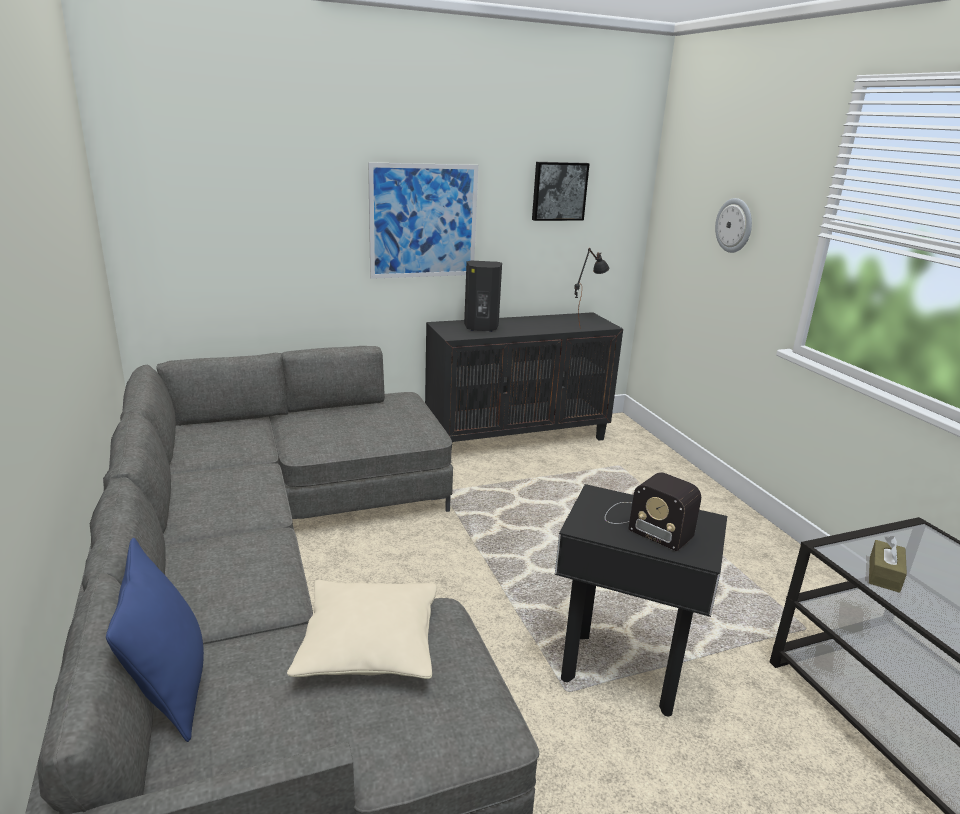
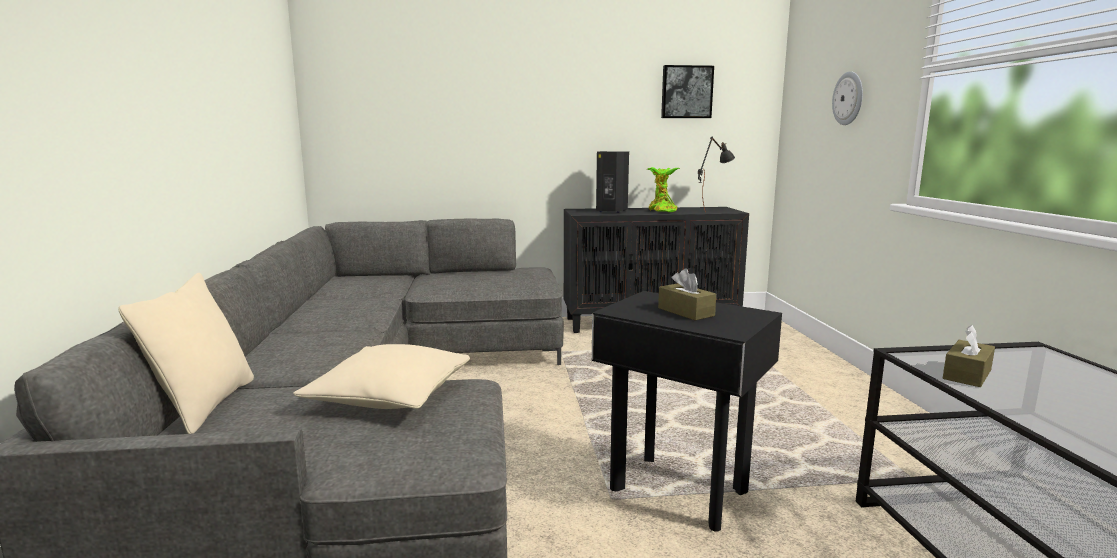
camera: 15 degrees right, 10 degrees down
(170, 688) = (205, 405): blue pillow -> beige pillow
(423, 221) = (560, 118): picture -> none
(534, 325) = (661, 210): none -> potted plant
(645, 523) = (686, 312): radio -> brown tissue box

